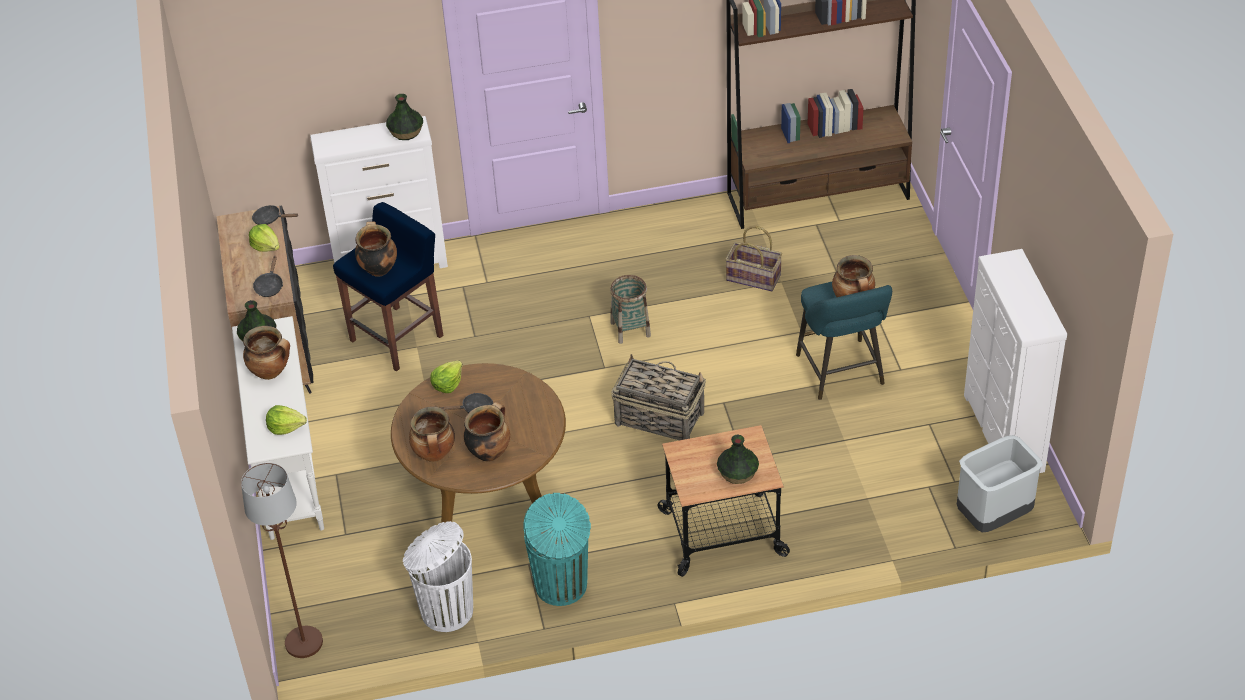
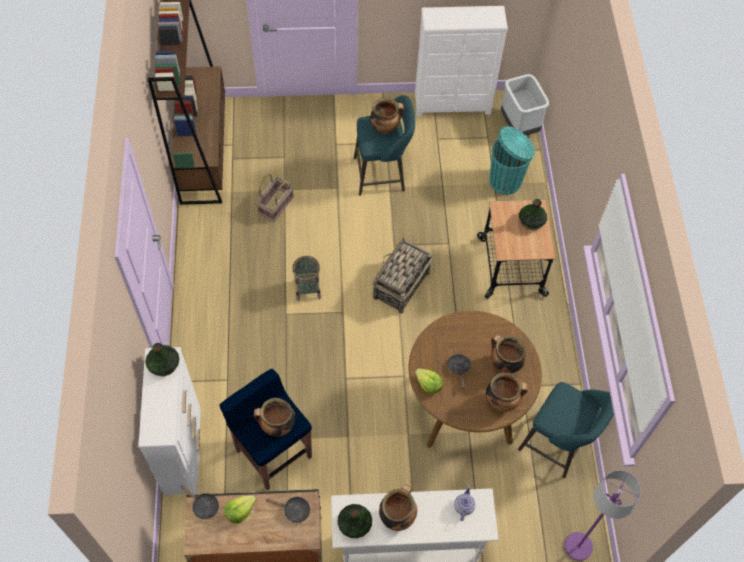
camera: 85 degrees left, 15 degrees up
(270, 219) = (203, 505): black frying pan -> black frying pan turned 75 degrees counterclockwise
(286, 427) = (463, 507): lettuce -> teapot
(304, 642) = (577, 546): brown floor lamp -> purple floor lamp
(445, 610) = (558, 445): white trash can -> turquoise stool
(562, 586) = (545, 368): turquoise trash can -> turquoise trash can (506, 181)

